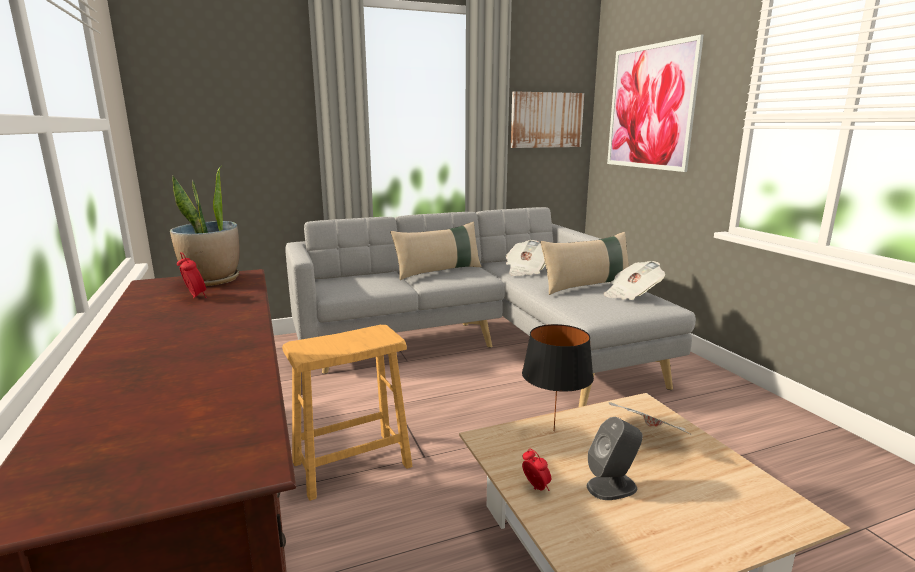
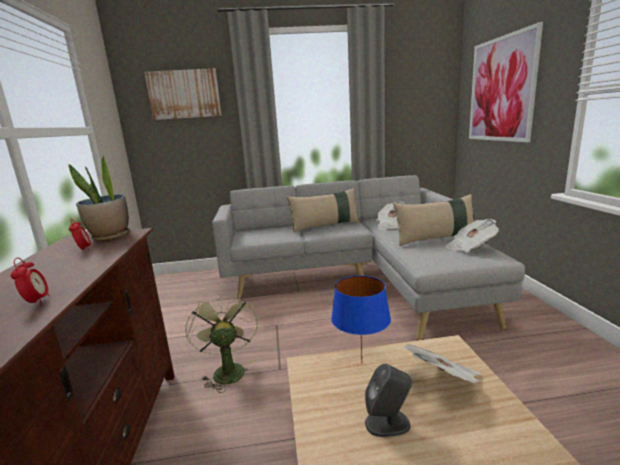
camera: 15 degrees right, 0 degrees up
(352, 464) = (227, 370): brown stool -> green fan
(535, 488) = (321, 415): alarm clock -> alarm clock (37, 302)
(546, 120) = (418, 107): picture -> picture (184, 94)
(553, 431) = (361, 363): black table lamp -> blue table lamp

